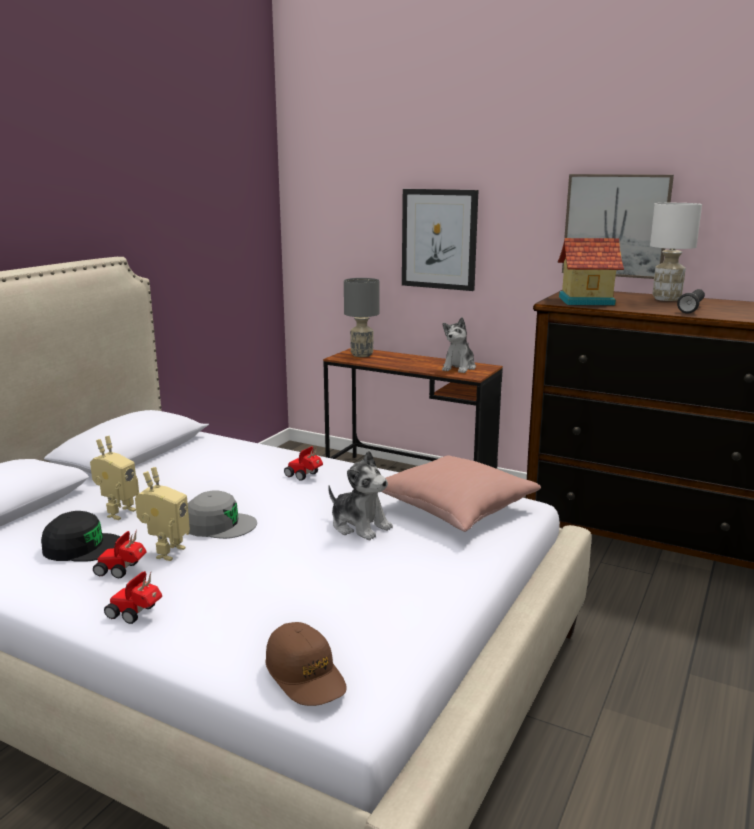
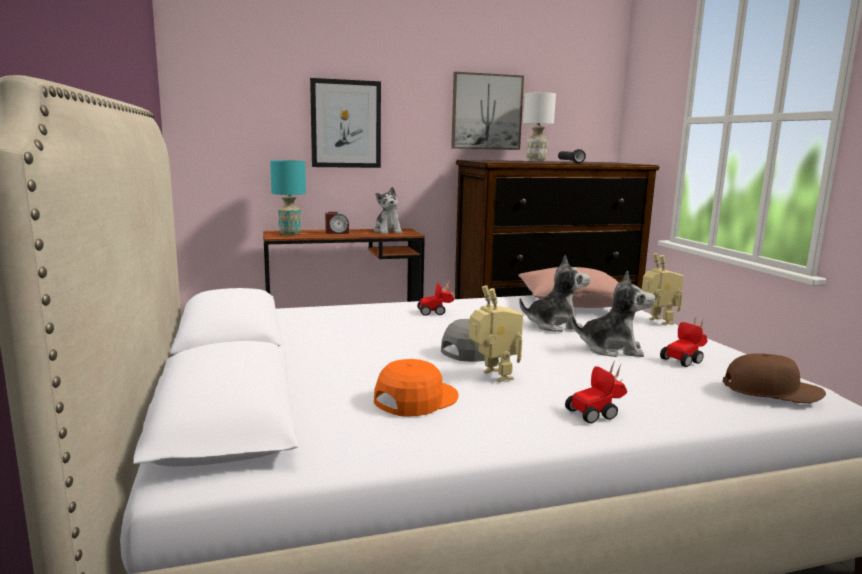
camera: 45 degrees left, 5 degrees down
(82, 547) = (415, 399): black cap -> orange cap
(117, 512) = (365, 371): toy robot -> toy robot (657, 322)
(123, 570) = (500, 397): toy car -> toy car (685, 360)
(325, 570) = (611, 349): none -> plush toy
(361, 355) = (289, 233): grey table lamp -> turquoise table lamp
(406, 360) = (337, 232): none -> alarm clock
(585, 301) = (504, 161): toy house -> none

